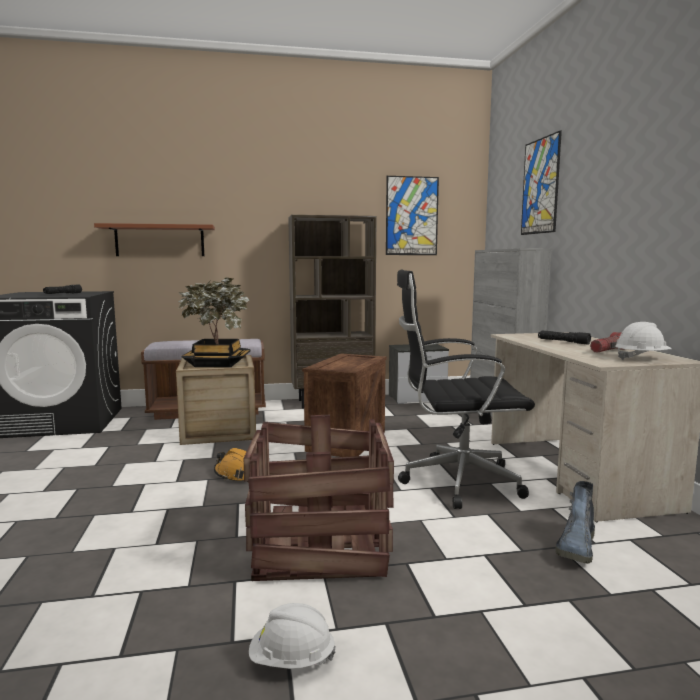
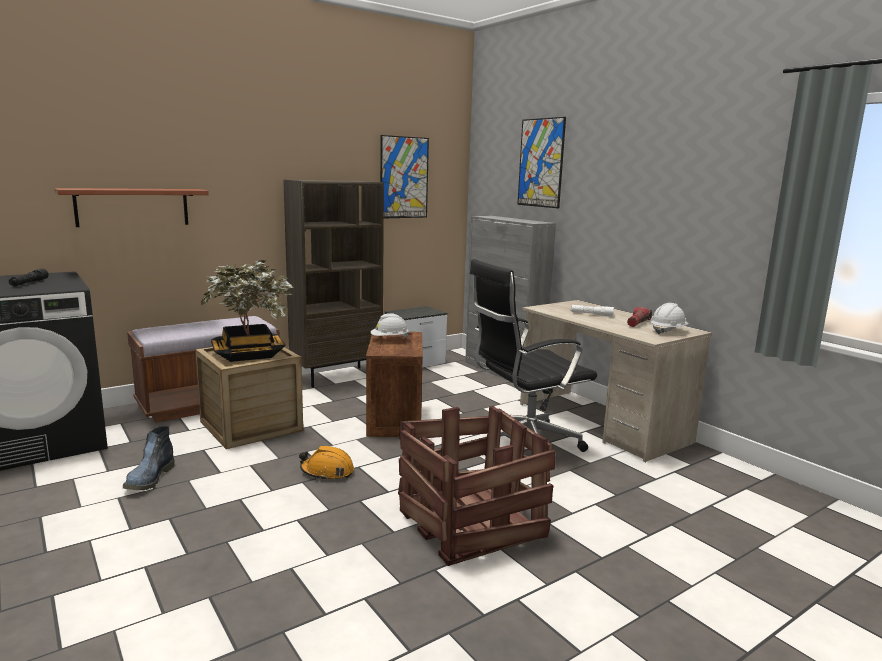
camera: 25 degrees left, 5 degrees up
(291, 660) = (539, 615): white hard hat -> white hard hat (389, 339)
(563, 342) = (591, 314): black flashlight -> white flashlight
(576, 547) = (648, 485): boot -> boot (150, 479)

